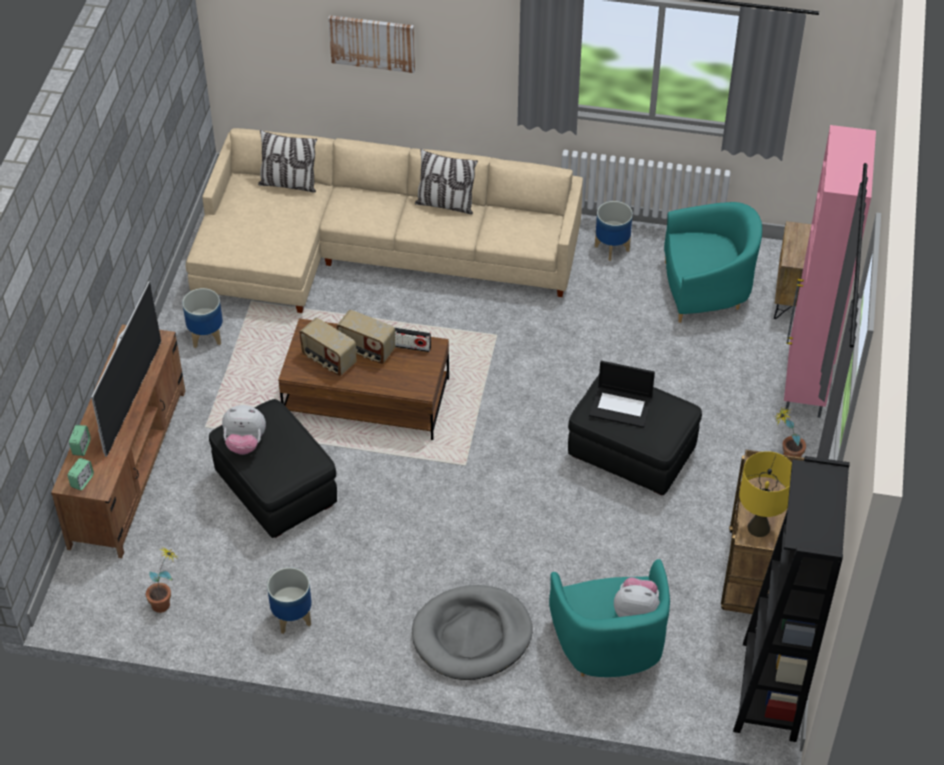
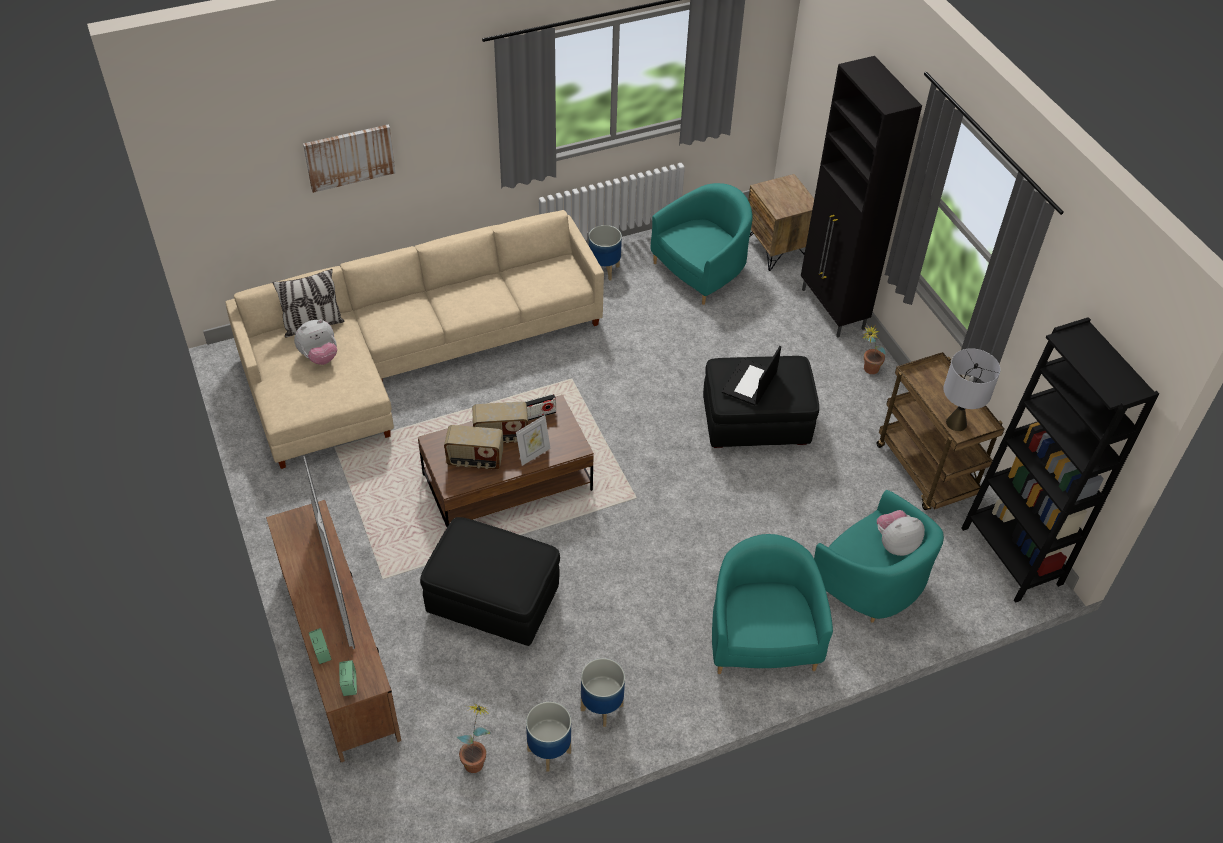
camera: 35 degrees left, 0 degrees up
(206, 336) = (317, 497): planter -> planter (548, 750)
(245, 443) = (464, 570): plush toy -> plush toy (319, 356)
(380, 378) = (533, 454): none -> picture frame
(445, 204) = (467, 284): pillow -> none
(472, 635) = (761, 637): grey dog bed -> turquoise armchair
(621, 406) = (750, 383): laptop -> laptop turned 135 degrees clockwise
(758, 528) = (956, 423): yellow table lamp -> grey table lamp
(804, 384) = (832, 310): pink cabinet -> black cabinet

